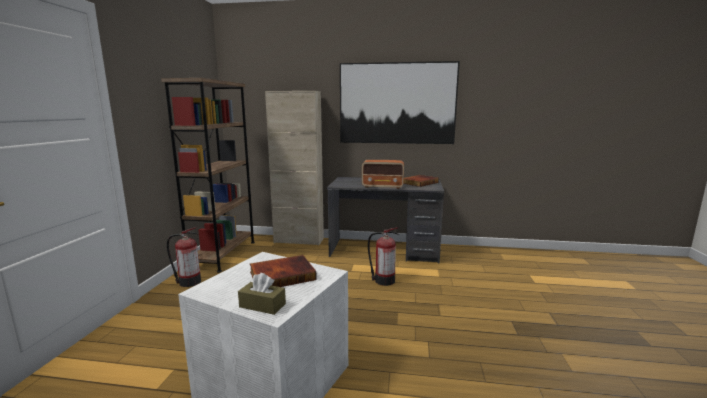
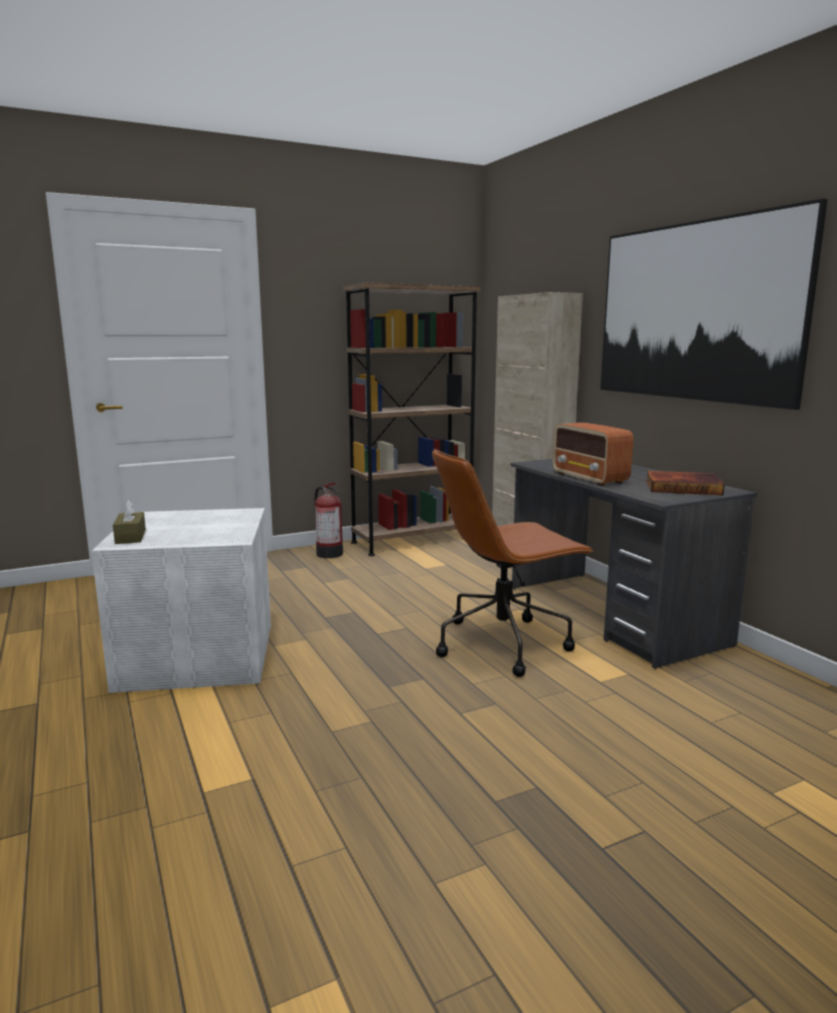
camera: 55 degrees right, 0 degrees up
(282, 275) = (208, 527): book -> none
(383, 280) = (503, 643): fire extinguisher -> brown office chair

